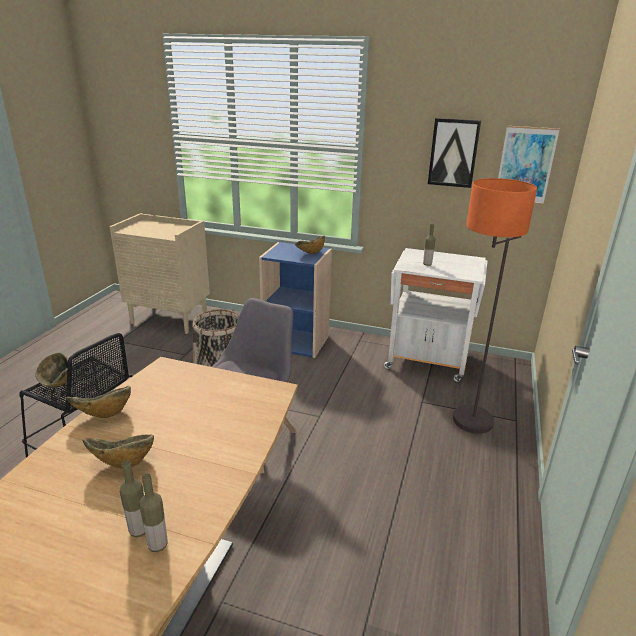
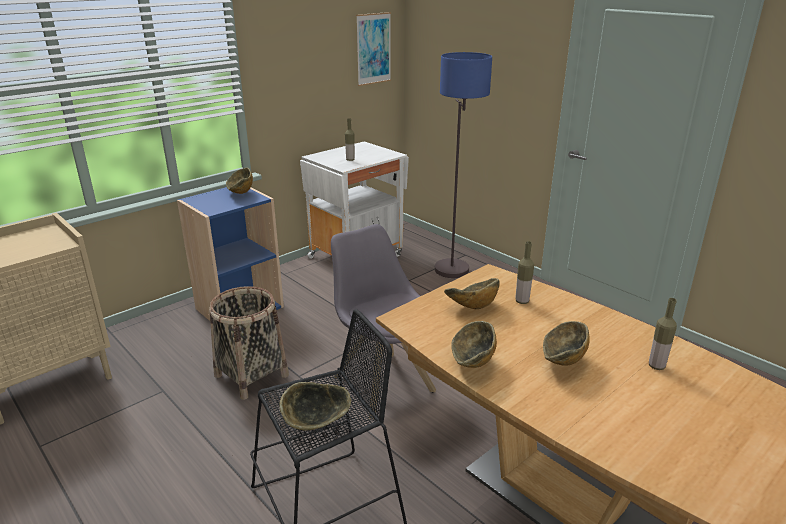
camera: 60 degrees left, 0 degrees up
(158, 545) = (675, 360): bottle -> bottle (522, 301)
(202, 394) = (472, 307): none -> bowl
(453, 153) = (321, 48): picture -> none
(465, 425) = (454, 275): orange floor lamp -> blue floor lamp

